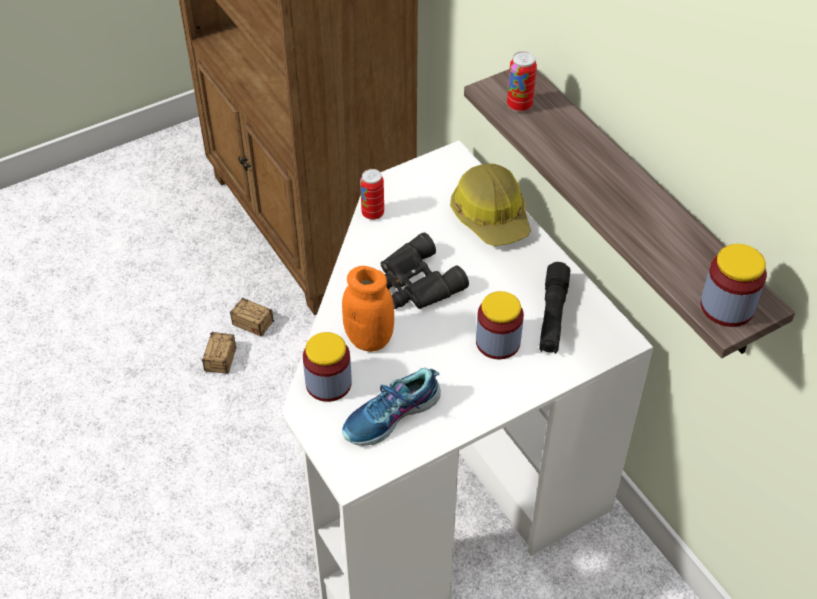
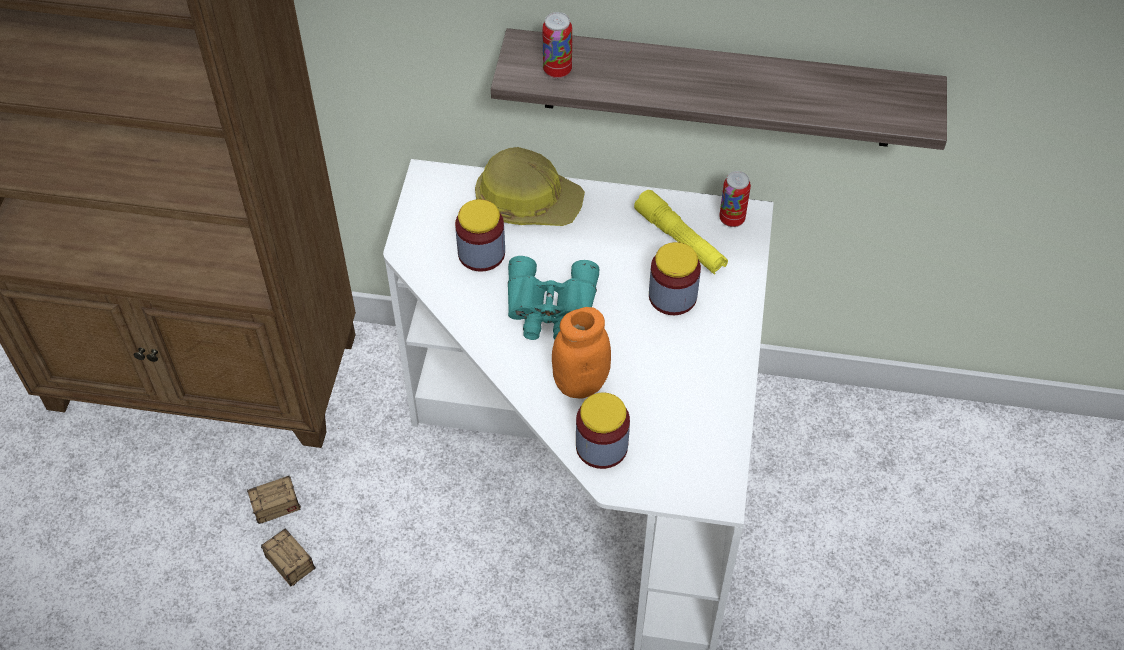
camera: 50 degrees left, 5 degrees up
(373, 213) = (433, 281): can -> can (732, 219)
(392, 416) = (682, 424): shoe -> none
(415, 284) = (550, 308): black binoculars -> turquoise binoculars
(552, 315) = (680, 240): black flashlight -> yellow flashlight
(727, 306) = (907, 108): jar -> jar (481, 253)

